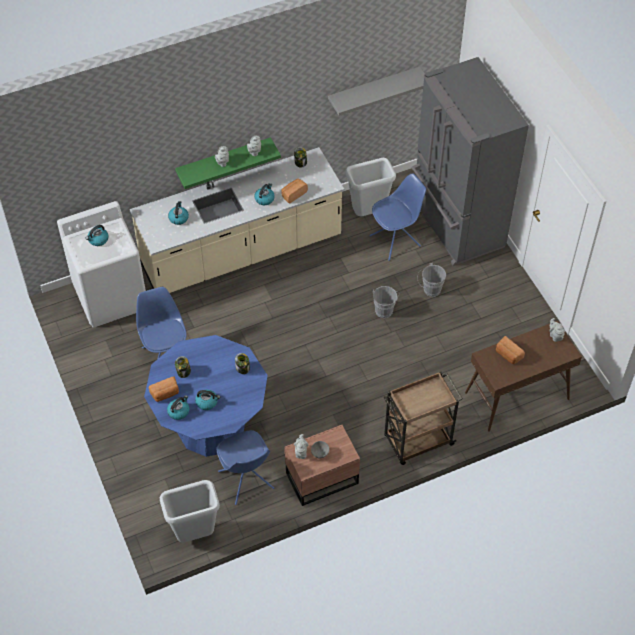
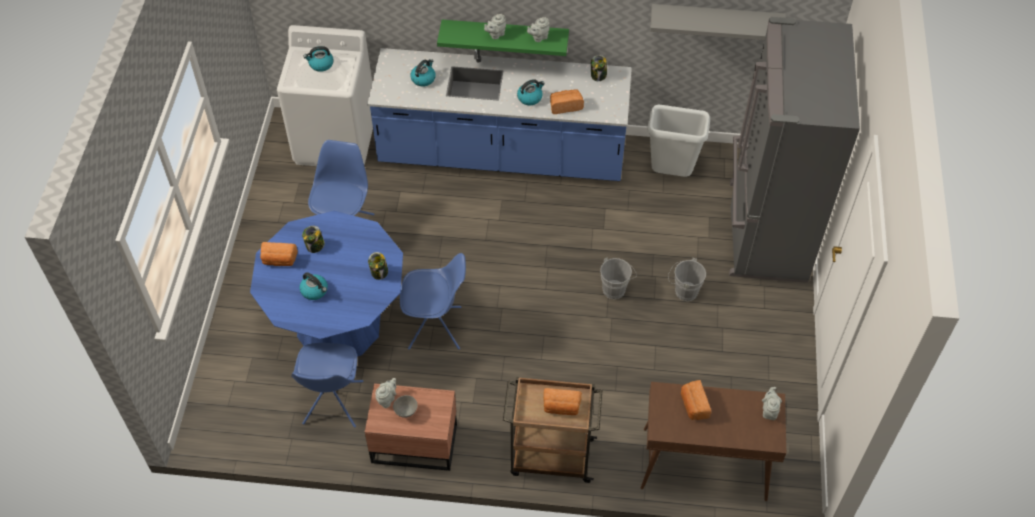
camera: 30 degrees right, 0 degrees up
(178, 411) = (278, 286): kettle -> none
(195, 533) = (240, 433): grey trash can -> none
(241, 252) = (502, 154): beige counter -> blue counter
(396, 240) = (682, 217): blue chair -> blue chair (436, 328)
(428, 397) = (561, 407): none -> bread

